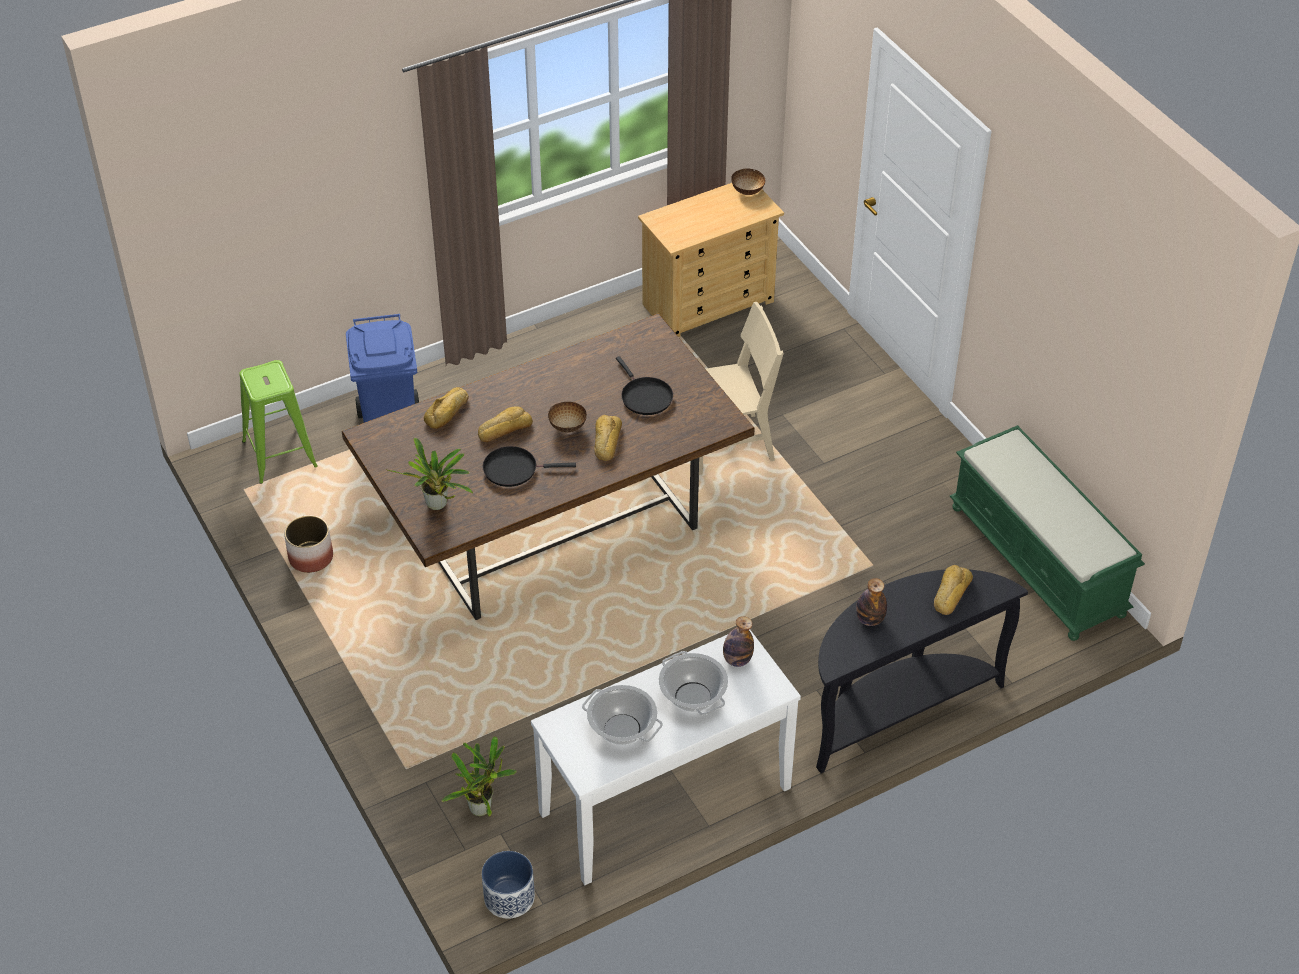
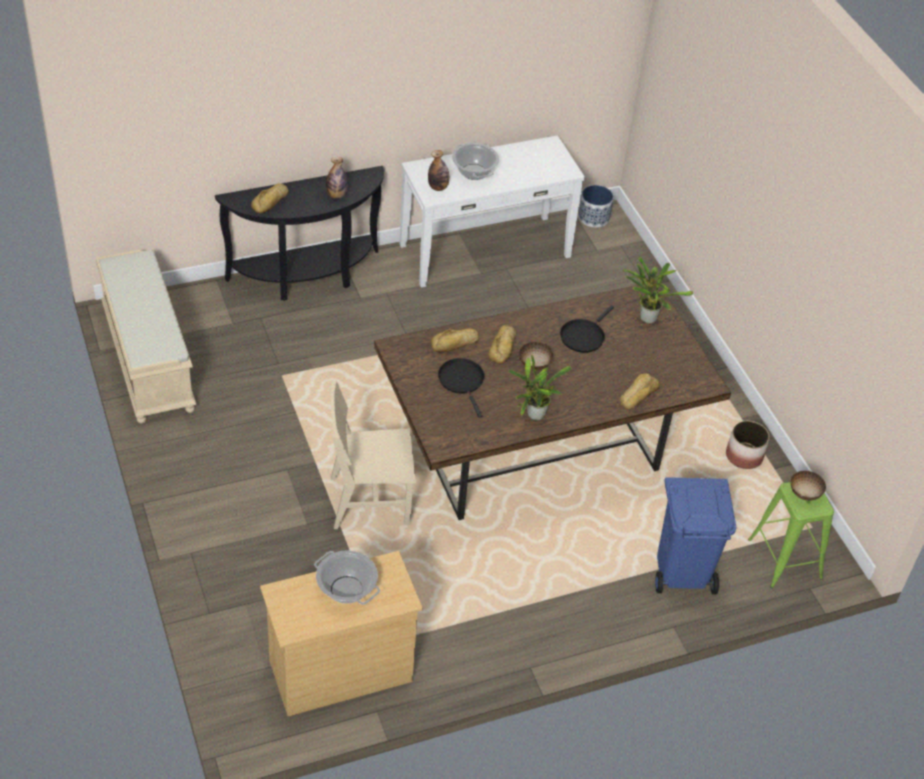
camera: 175 degrees left, 0 degrees up
(482, 806) = (608, 266): potted plant -> potted plant (533, 416)
(504, 428) = (589, 372): bread -> bread (455, 344)
(514, 469) = (583, 336): black frying pan -> black frying pan turned 120 degrees clockwise
(622, 729) = (524, 162): cooking pot -> cooking pot (346, 589)
(748, 191) = (290, 621): bowl -> bowl (804, 493)
(1039, 561) = (146, 358): green bench -> beige bench

